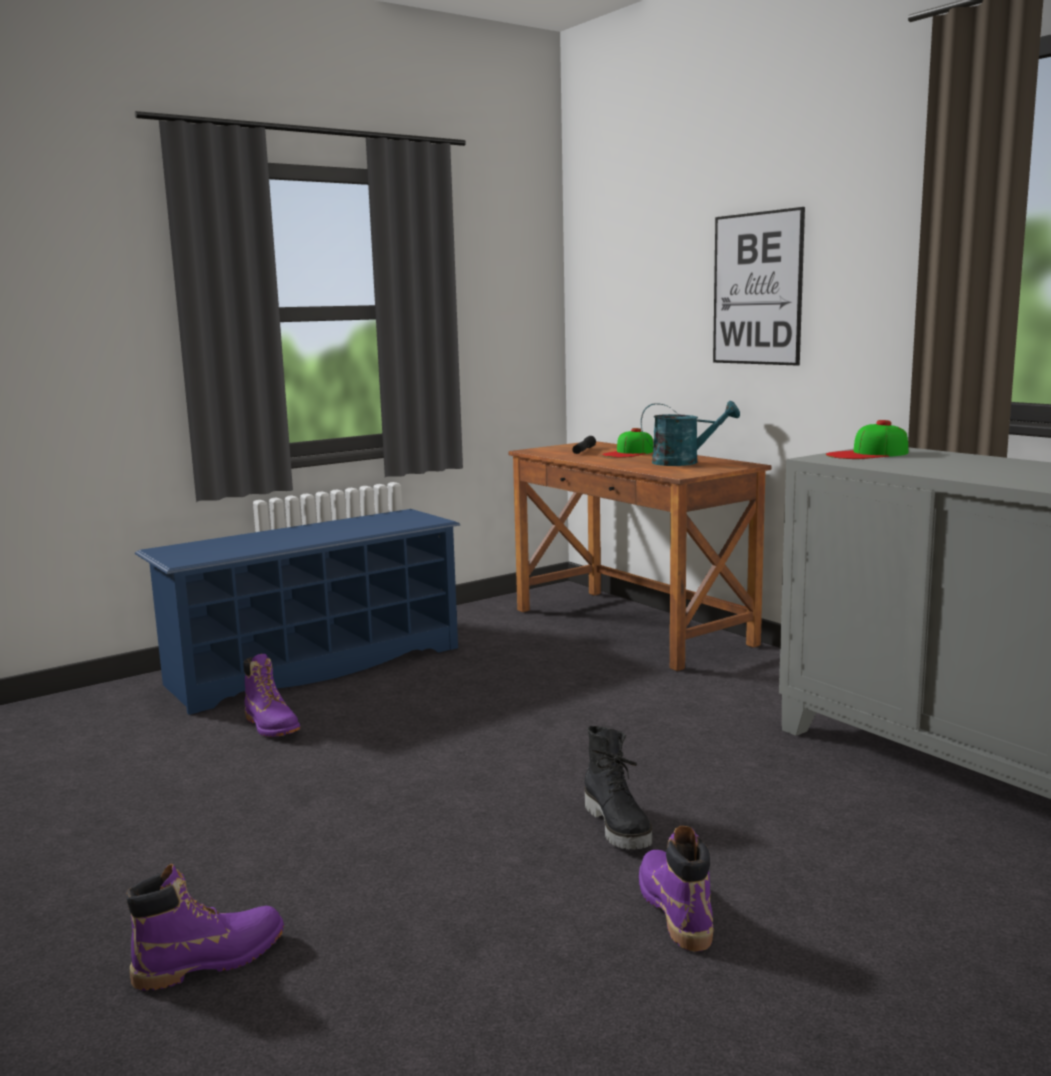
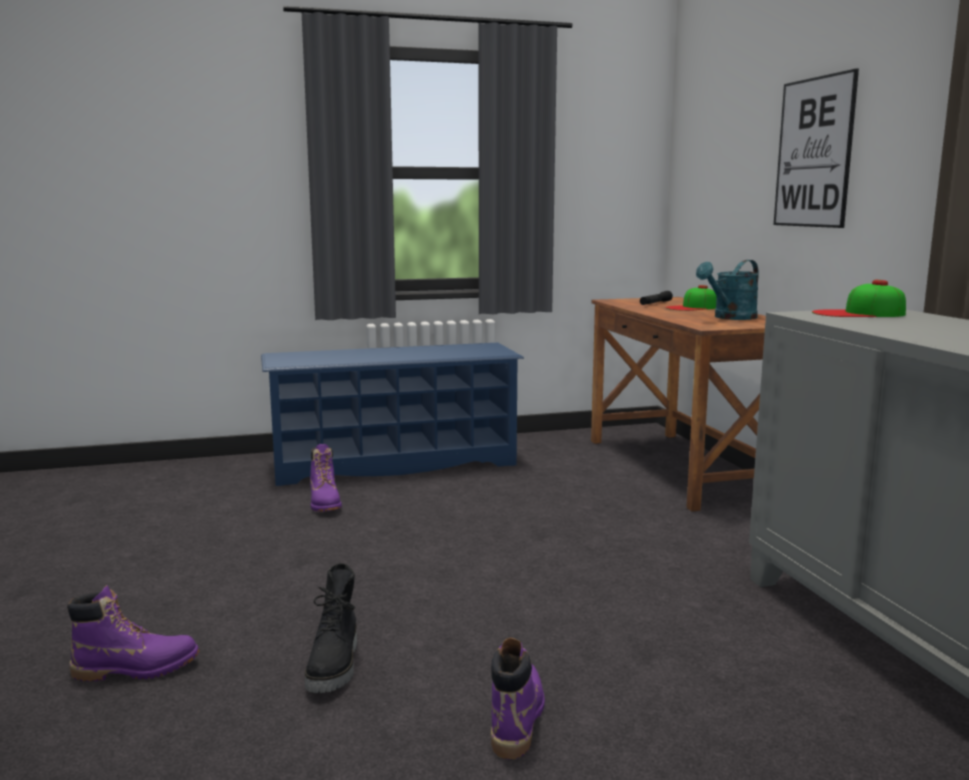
camera: 20 degrees right, 0 degrees up
(619, 826) = (527, 635): black boot -> black boot (335, 666)
(684, 462) = (730, 318): turquoise watering can -> turquoise watering can turned 120 degrees clockwise

